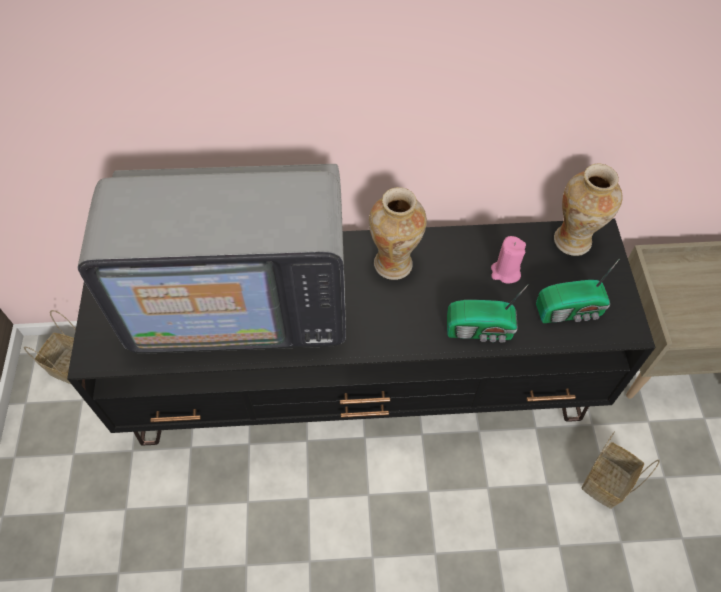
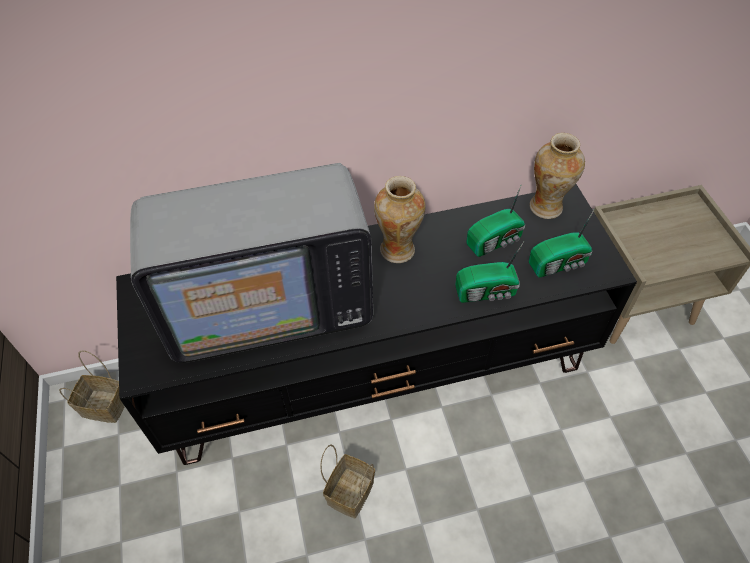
camera: 10 degrees left, 5 degrees down
(505, 272) = (496, 241): pink candle -> radio
(606, 479) = (610, 416): basket -> basket (350, 491)

